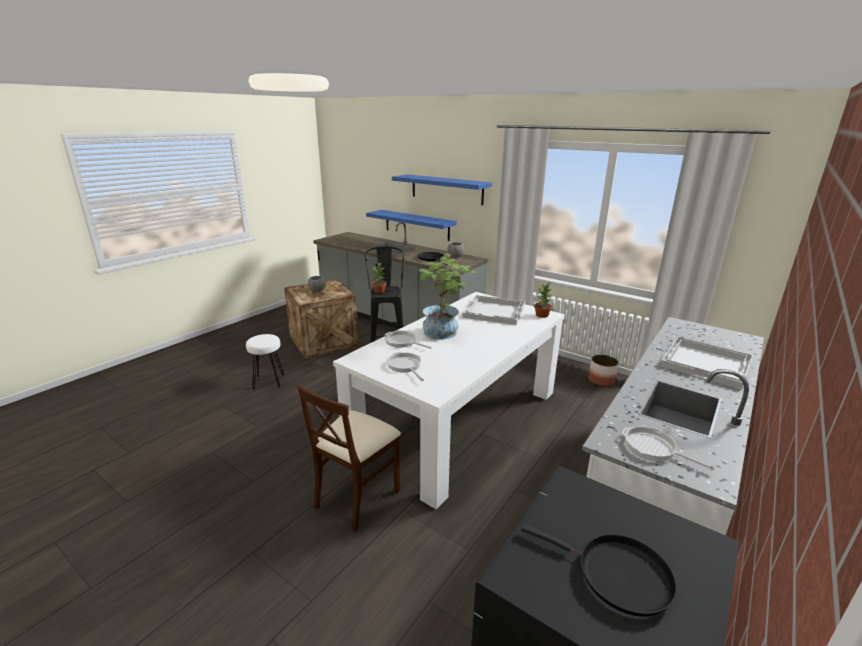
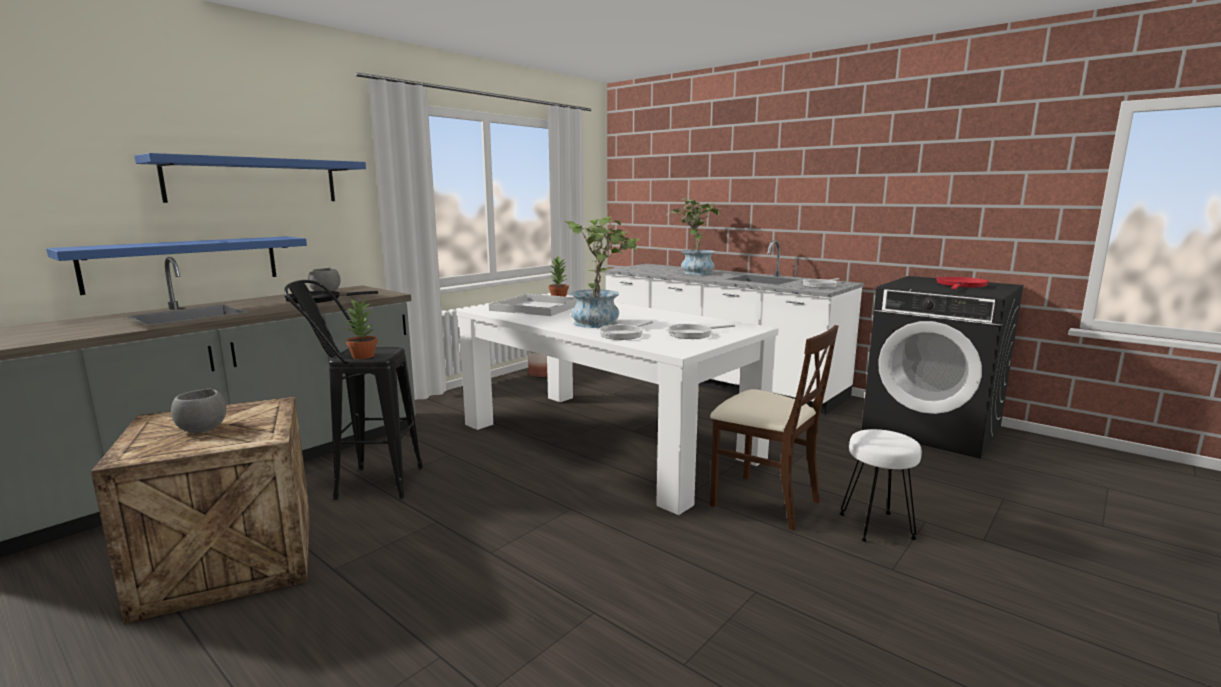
camera: 85 degrees left, 10 degrees down
(268, 381) = (392, 627): white stool -> white stool (875, 526)
(617, 575) = (961, 285): black frying pan -> red frying pan
(707, 363) = (693, 272): white tray -> potted plant

